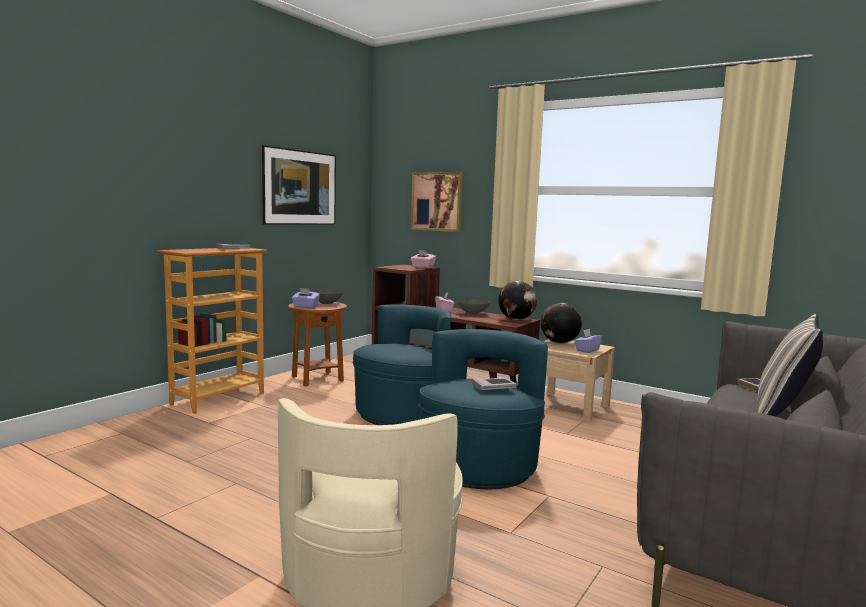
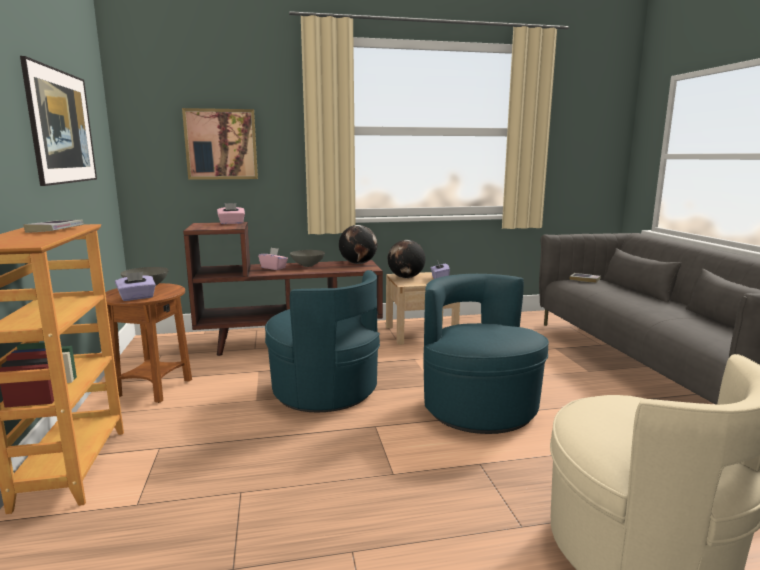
camera: 45 degrees left, 5 degrees up
(401, 413) = (324, 390): turquoise armchair -> turquoise armchair turned 135 degrees clockwise
(494, 387) = (507, 329): book -> none
(782, 413) = (638, 292): pillow -> none

